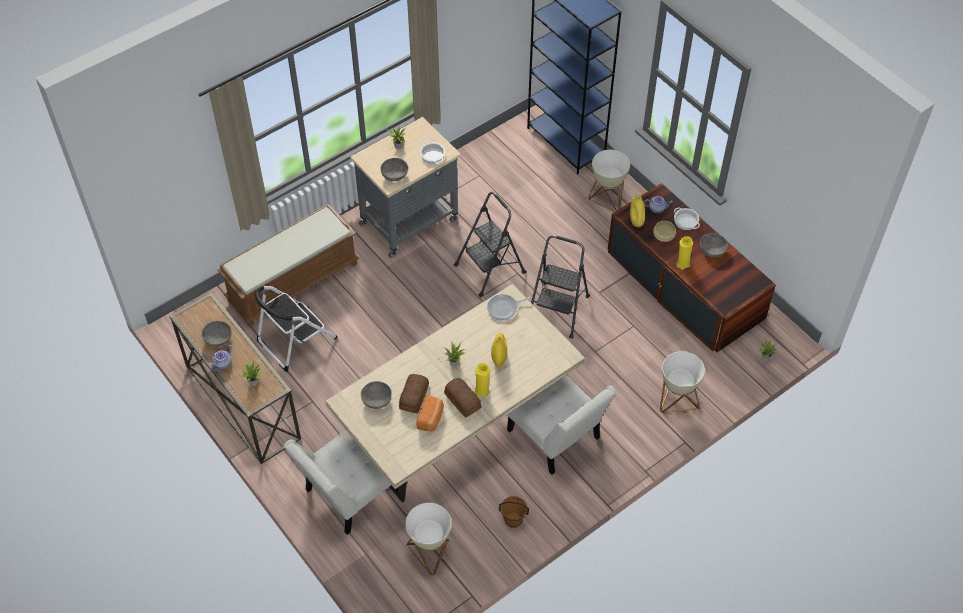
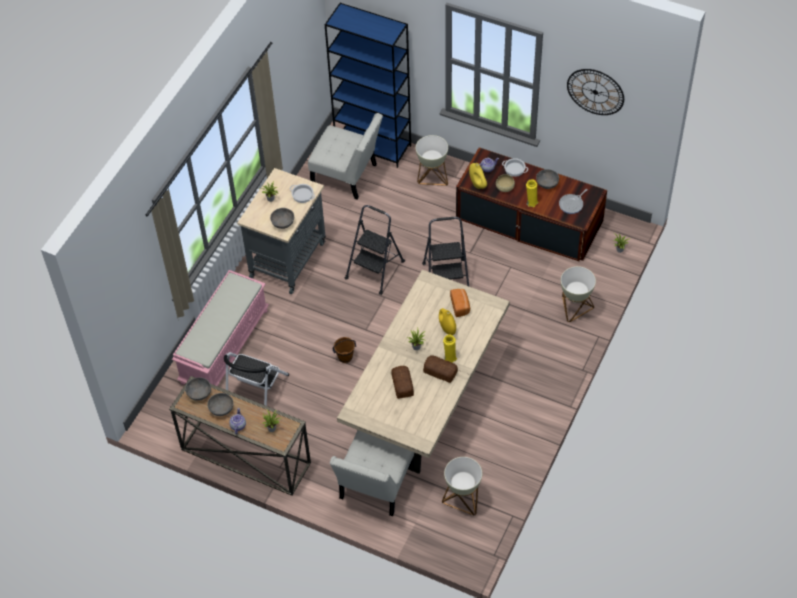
camera: 25 degrees left, 0 degrees up
(293, 281) = (224, 345): brown bench -> pink bench
(376, 400) = (376, 400): grey bowl -> grey bowl (199, 393)
(431, 418) = (425, 395): bread -> bread (460, 306)
(504, 308) = (427, 290): frying pan -> frying pan (572, 204)
(513, 520) = (509, 448): brown bucket -> brown bucket (345, 357)
(556, 438) = (504, 375): white chair -> white chair (347, 176)
(790, 162) = (595, 92): none -> wall clock

